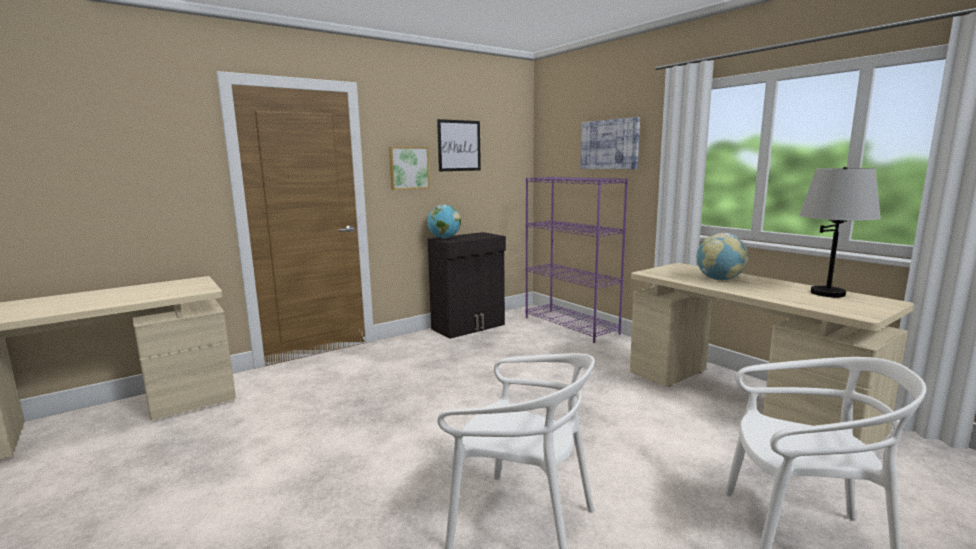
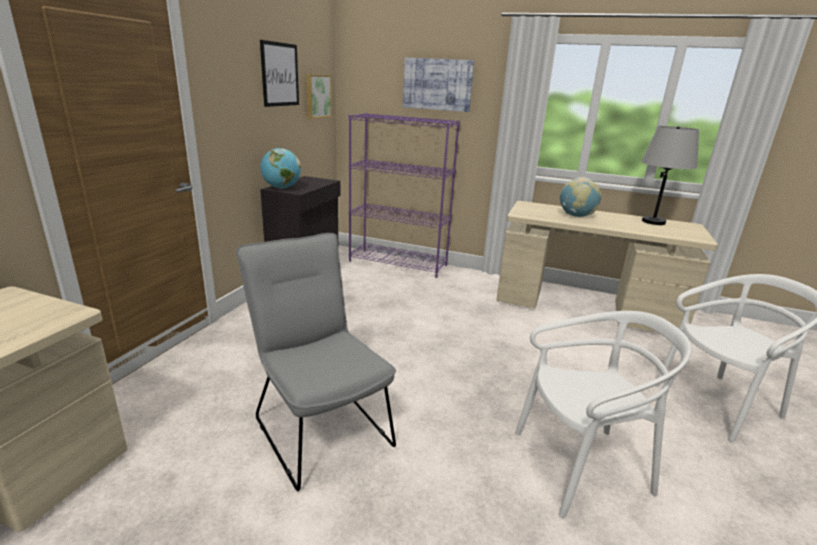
camera: 35 degrees left, 10 degrees up
(352, 421) = (319, 425): none -> grey chair
(408, 168) = (236, 102): picture -> picture (317, 96)

